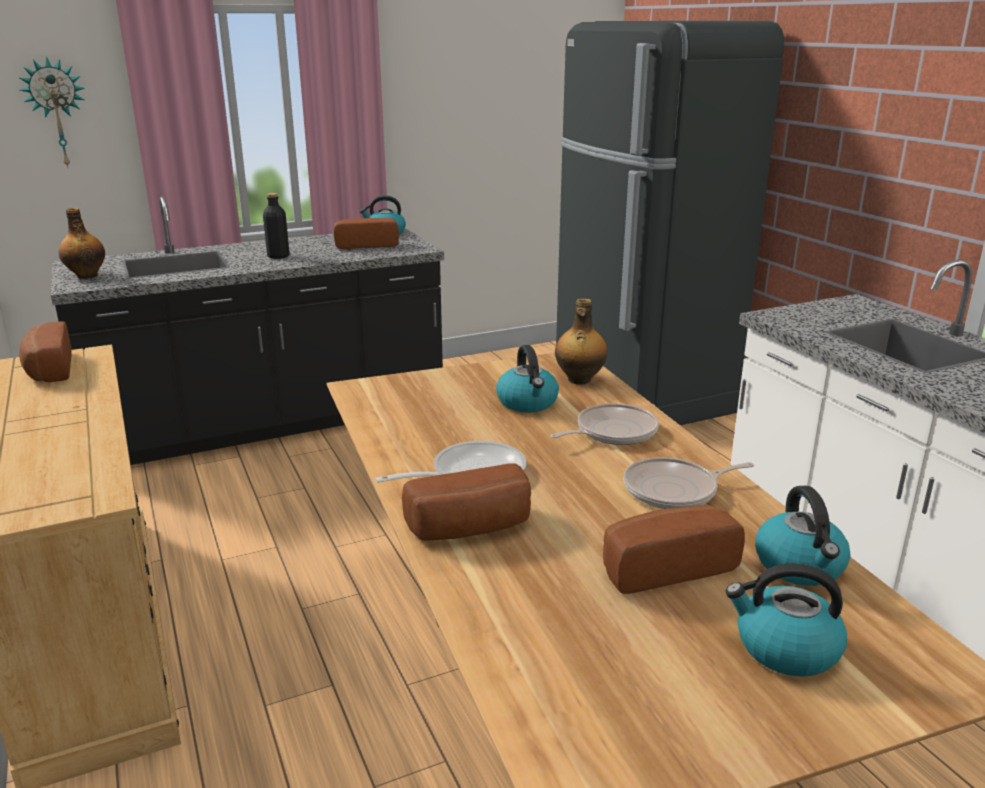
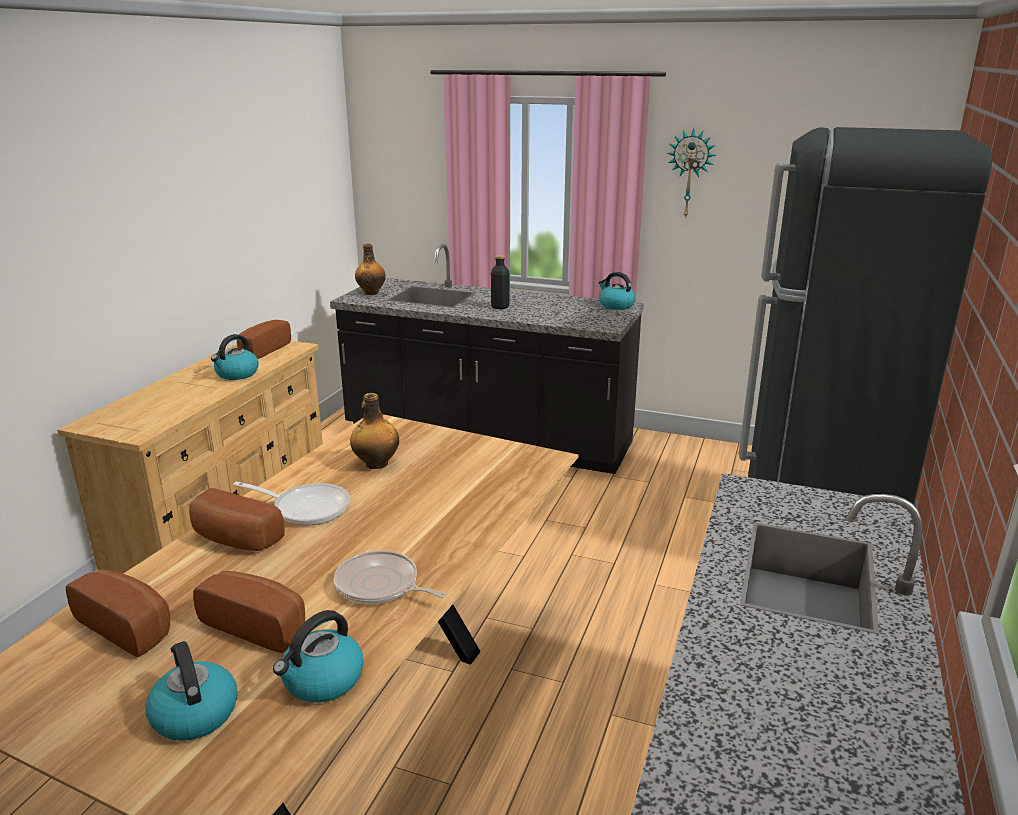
camera: 45 degrees right, 0 degrees up
(57, 113) = (406, 173): wall clock -> wall clock (690, 174)
(366, 245) = (577, 313): bread -> bread (129, 625)
(528, 403) = (444, 478): kettle -> kettle (237, 374)
(579, 380) = (516, 477): bottle -> bottle (376, 464)
(612, 432) = (444, 525): frying pan -> none

